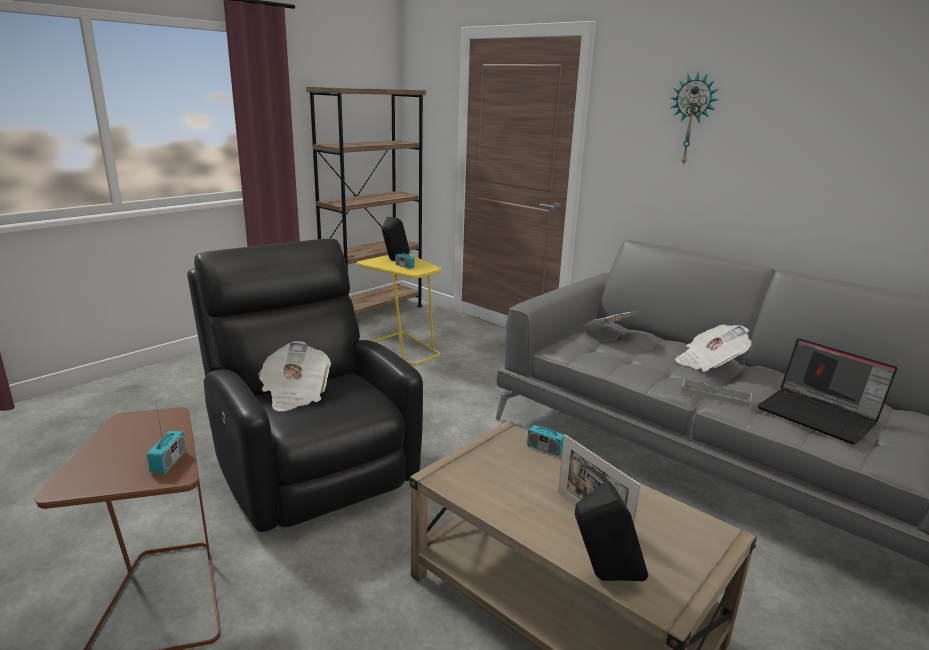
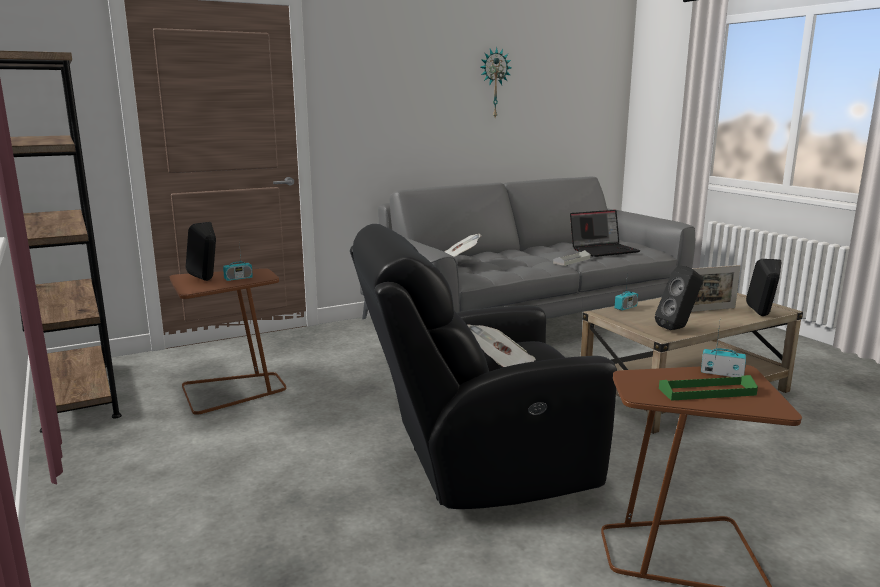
camera: 70 degrees left, 5 degrees down
(120, 451) = (707, 392): none -> green tray
(402, 349) = (232, 391): yellow side table -> brown side table
(479, 489) = (678, 328): none -> black speaker
(692, 119) = (404, 83): wall clock -> wall clock (494, 83)
(709, 363) = (524, 253): newspaper -> none

